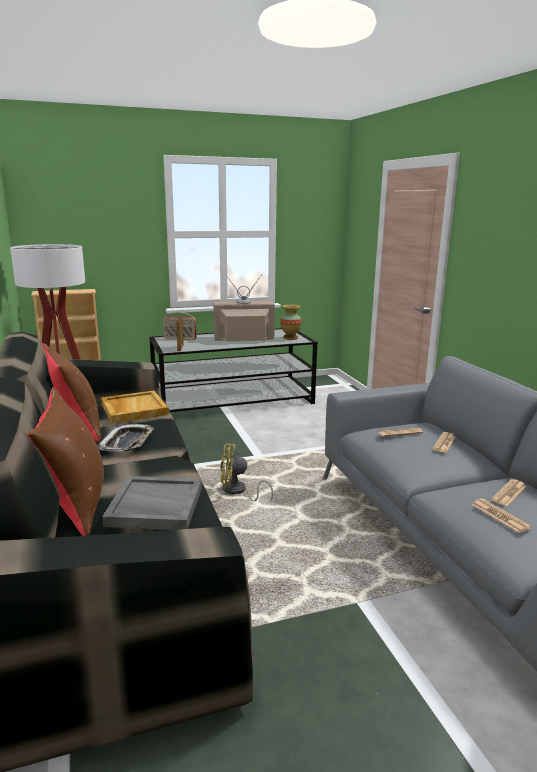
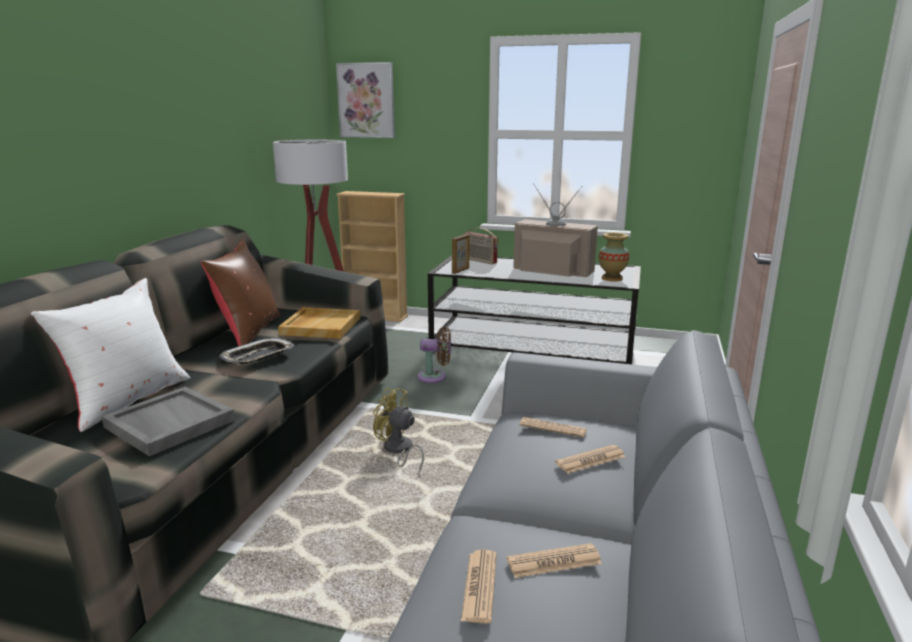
camera: 35 degrees right, 0 degrees up
(49, 206) = (366, 100): none -> picture
(75, 504) = (126, 400): brown pillow -> white pillow
(192, 436) = (435, 377): none -> brown fan

